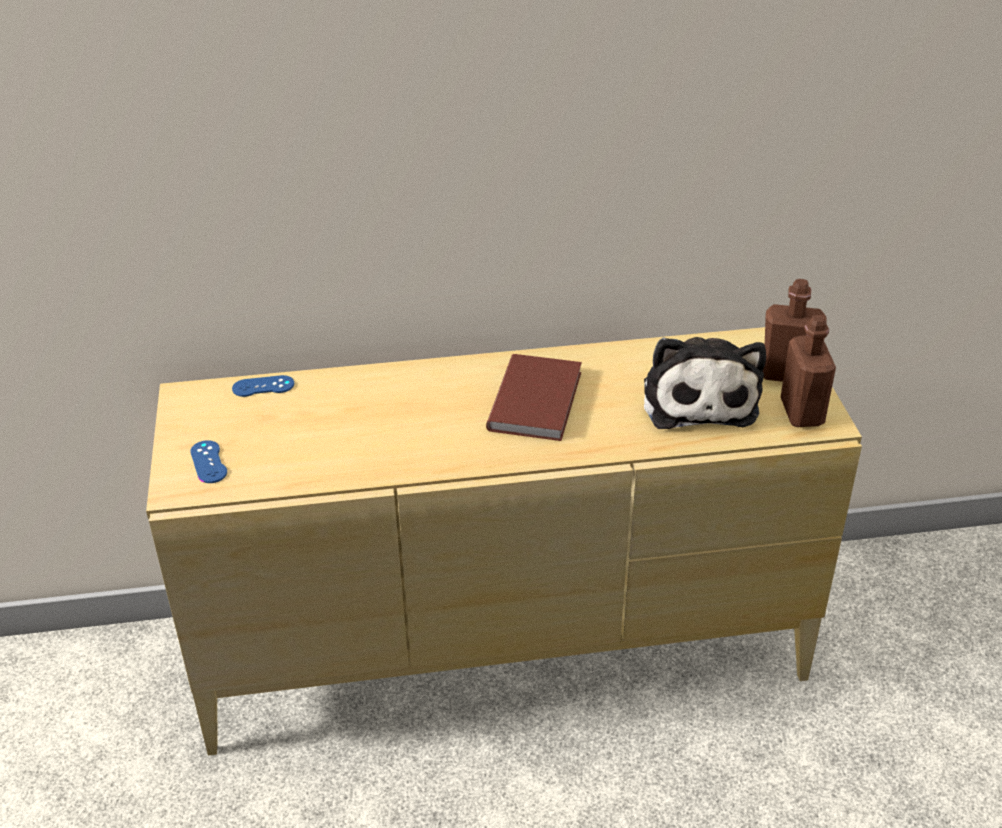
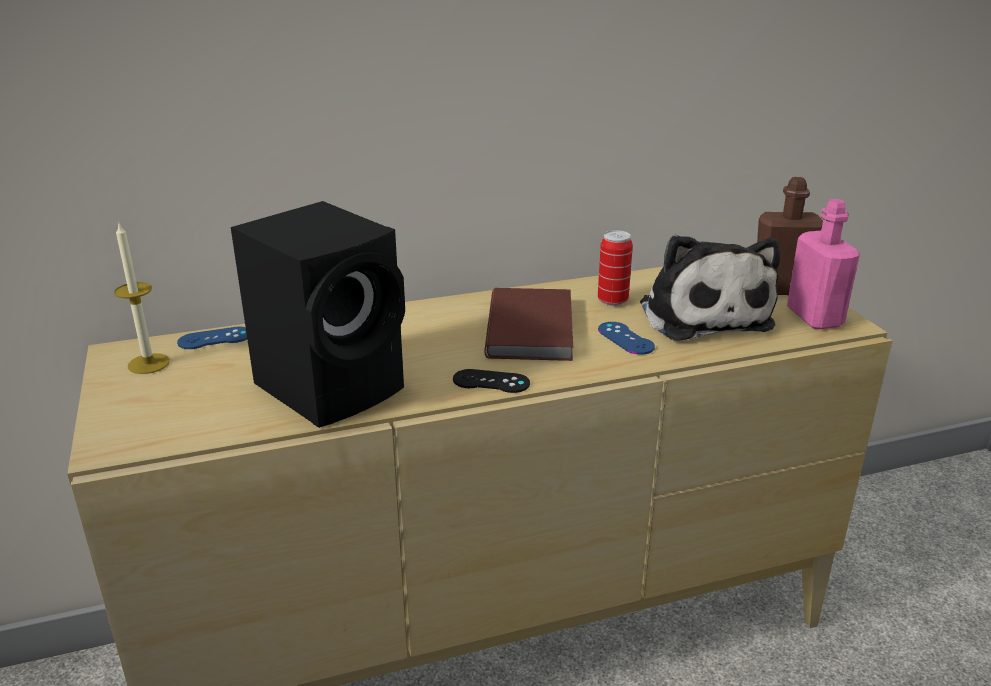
camera: 10 degrees left, 10 degrees down
(208, 409) = (148, 363): none -> candle
(208, 462) = (151, 414): blue game controller -> blue game controller (625, 338)
(355, 448) = (334, 386): none -> black speaker
(485, 457) = (491, 381): none -> black game controller
(621, 375) = (612, 301): none -> can
(801, 412) = (814, 317): brown bottle -> pink bottle

